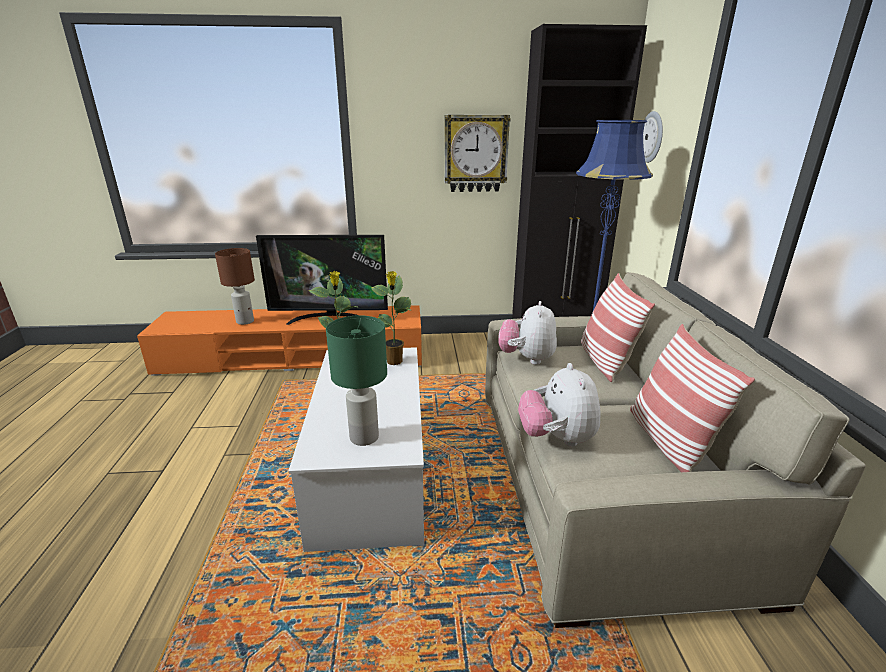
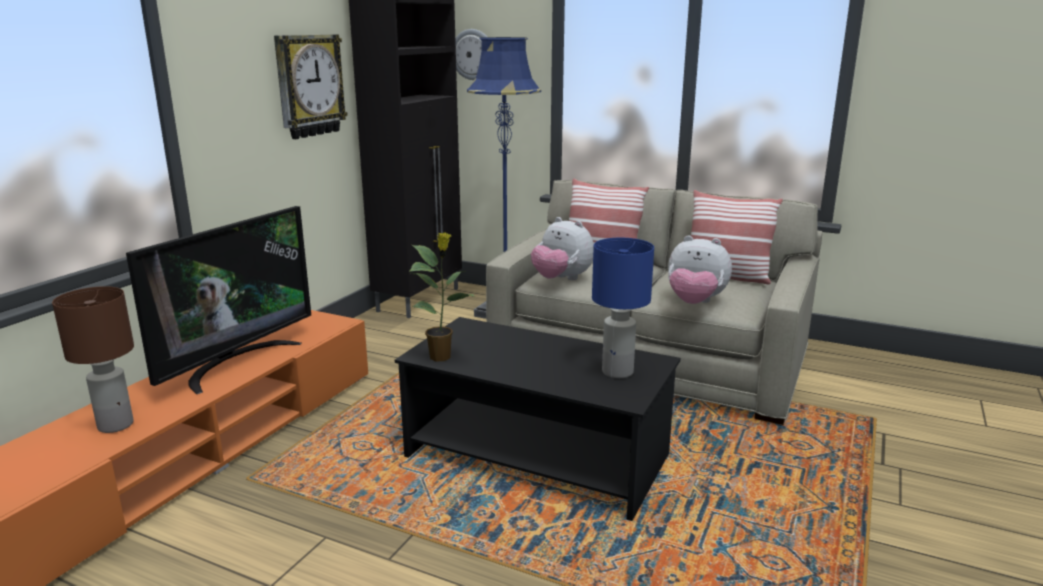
camera: 60 degrees left, 5 degrees down
(363, 438) = (618, 372): green table lamp -> blue table lamp
(371, 472) = (538, 456): white coffee table -> black coffee table
(394, 362) = (480, 332): potted plant -> none

